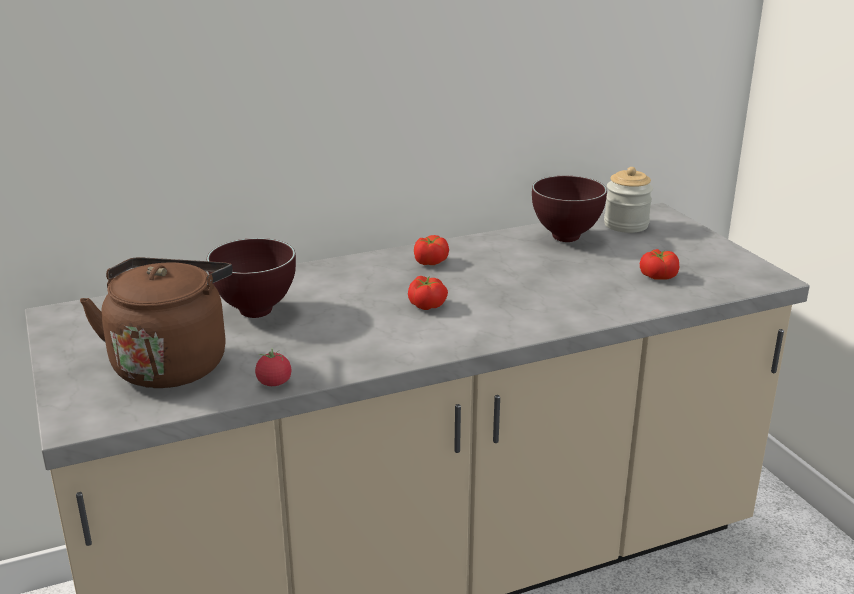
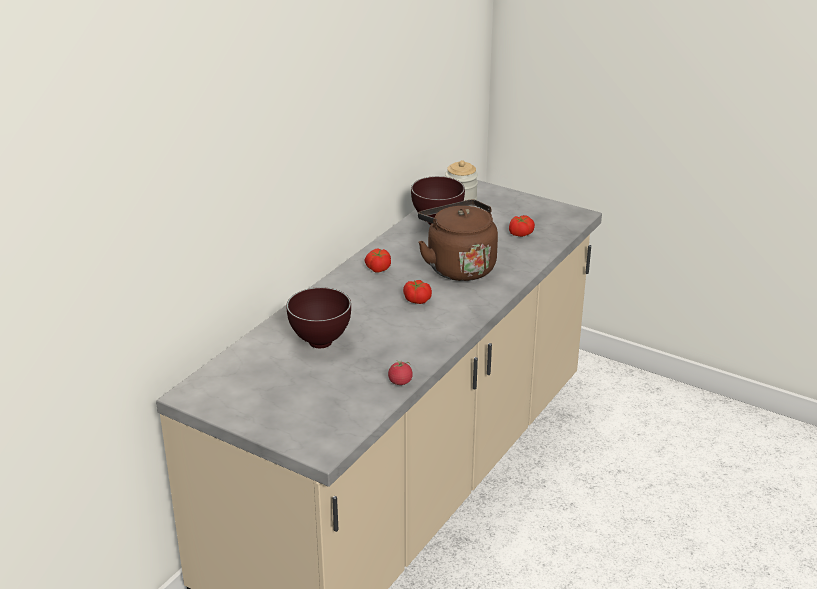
camera: 35 degrees left, 5 degrees up
(171, 363) = (320, 395): brown kettle -> brown kettle (458, 267)

